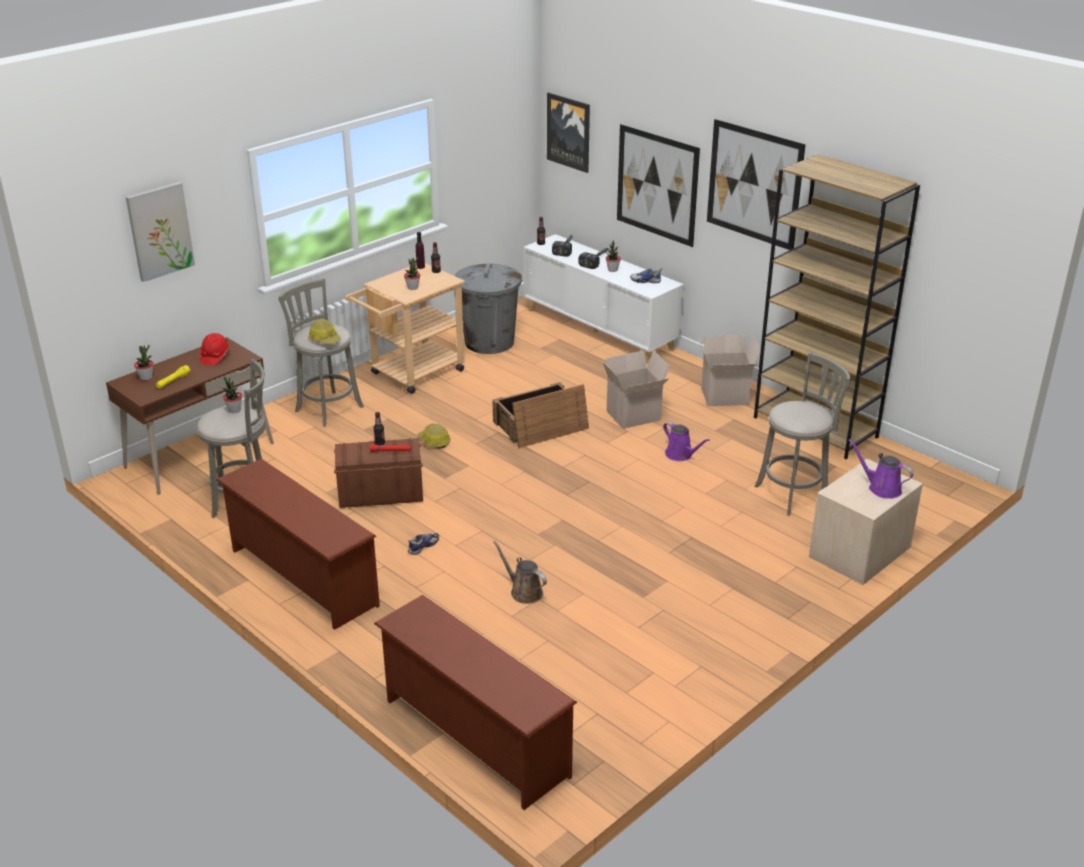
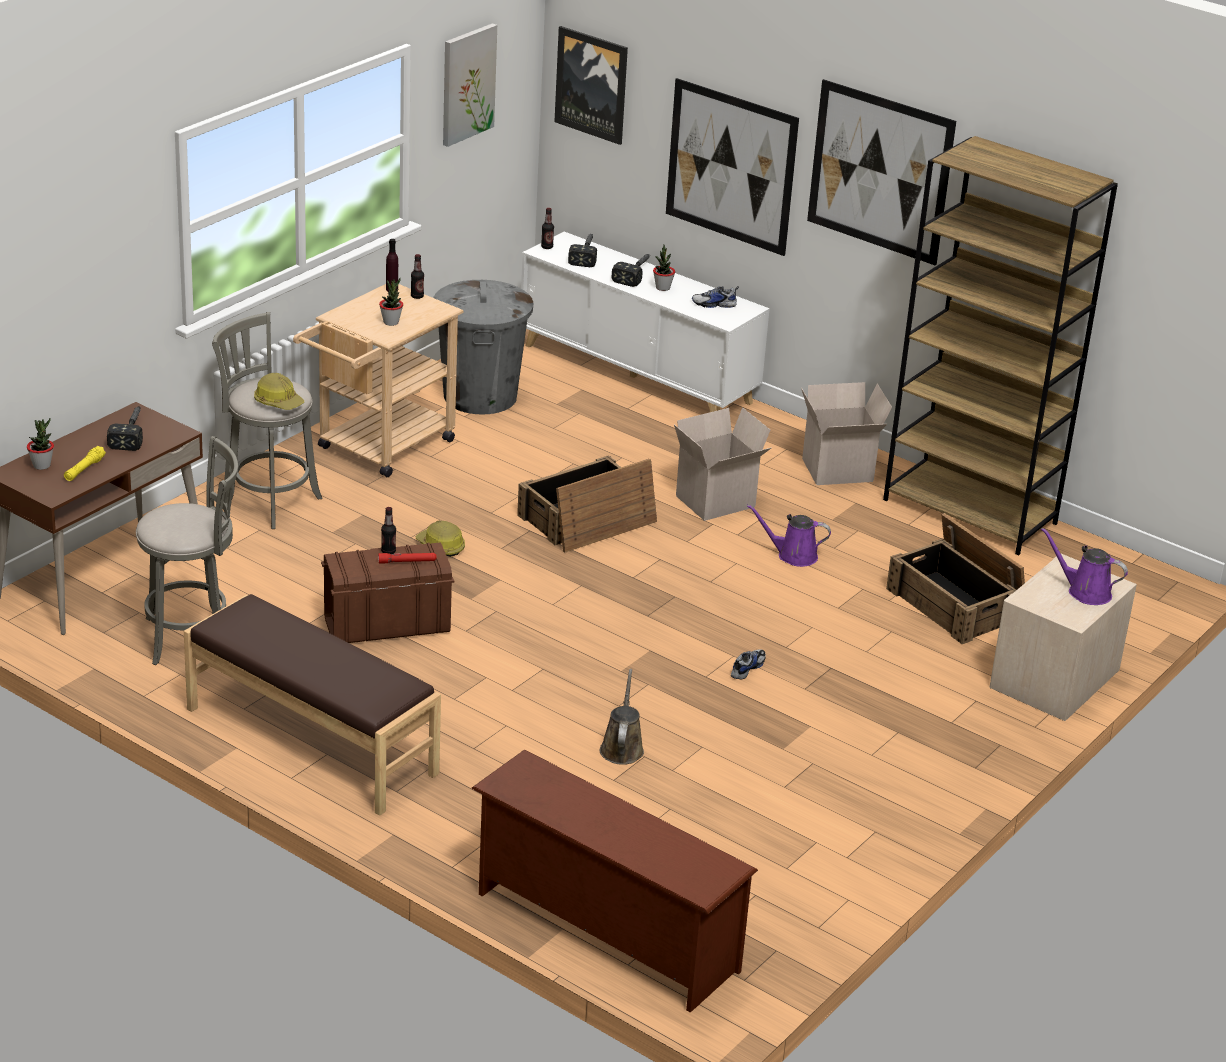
camera: 10 degrees left, 0 degrees up
(160, 231) = (62, 253): picture -> picture (467, 84)
(215, 357) = (131, 432): red hard hat -> hammer
(234, 410) = (185, 510): potted plant -> none
(301, 578) = (310, 742): brown shoe rack -> brown bench
(423, 546) = (467, 693): shoe -> shoe (747, 668)
(524, 591) = (622, 748): brown watering can -> brown watering can turned 60 degrees clockwise
(680, 455) = (793, 555): purple watering can -> purple watering can turned 150 degrees clockwise
(795, 493) = (957, 603): grey stool -> crate

